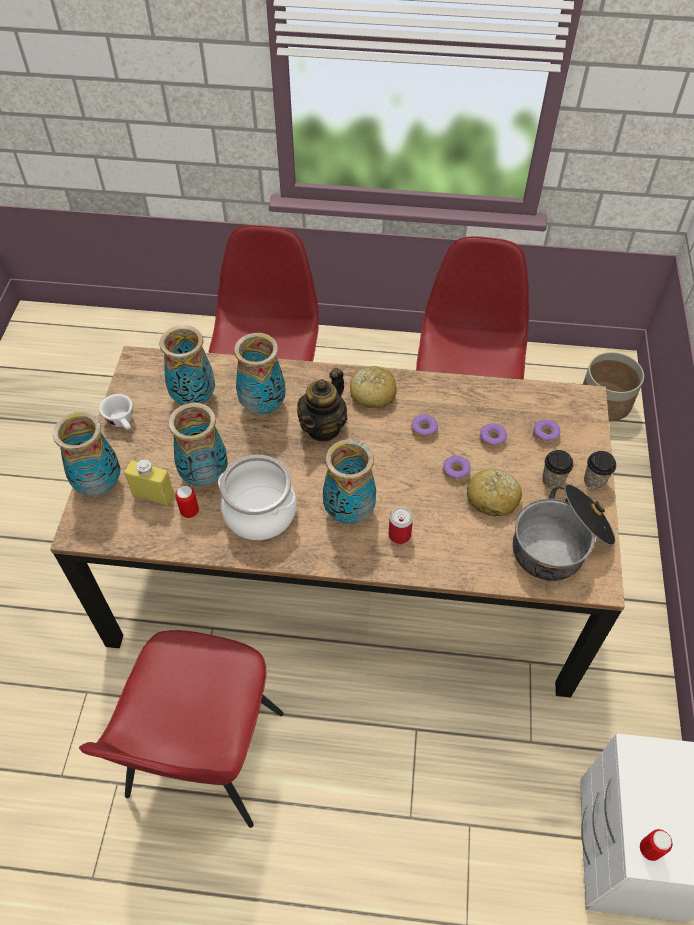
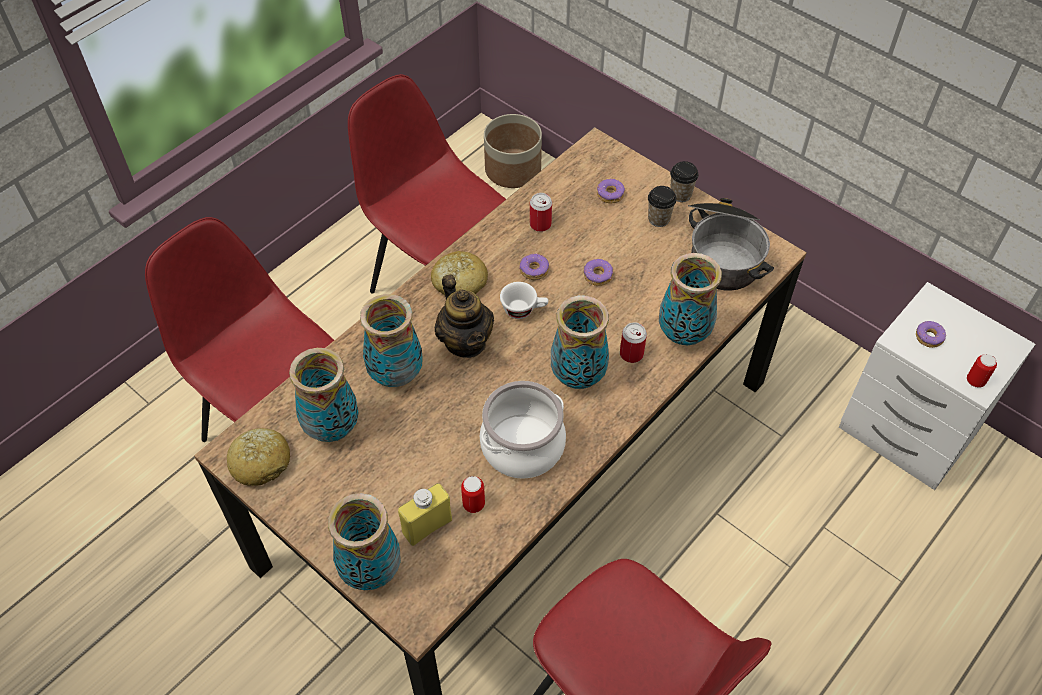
camera: 55 degrees left, 0 degrees up
(122, 422) = (304, 508): white cup -> white cup (524, 310)
(205, 476) = (441, 468): vase -> vase (684, 334)
(471, 408) = (540, 224): none -> can
(492, 439) = (585, 231): donut -> donut (929, 337)
(493, 498) = (645, 268): bread -> bread (261, 462)

